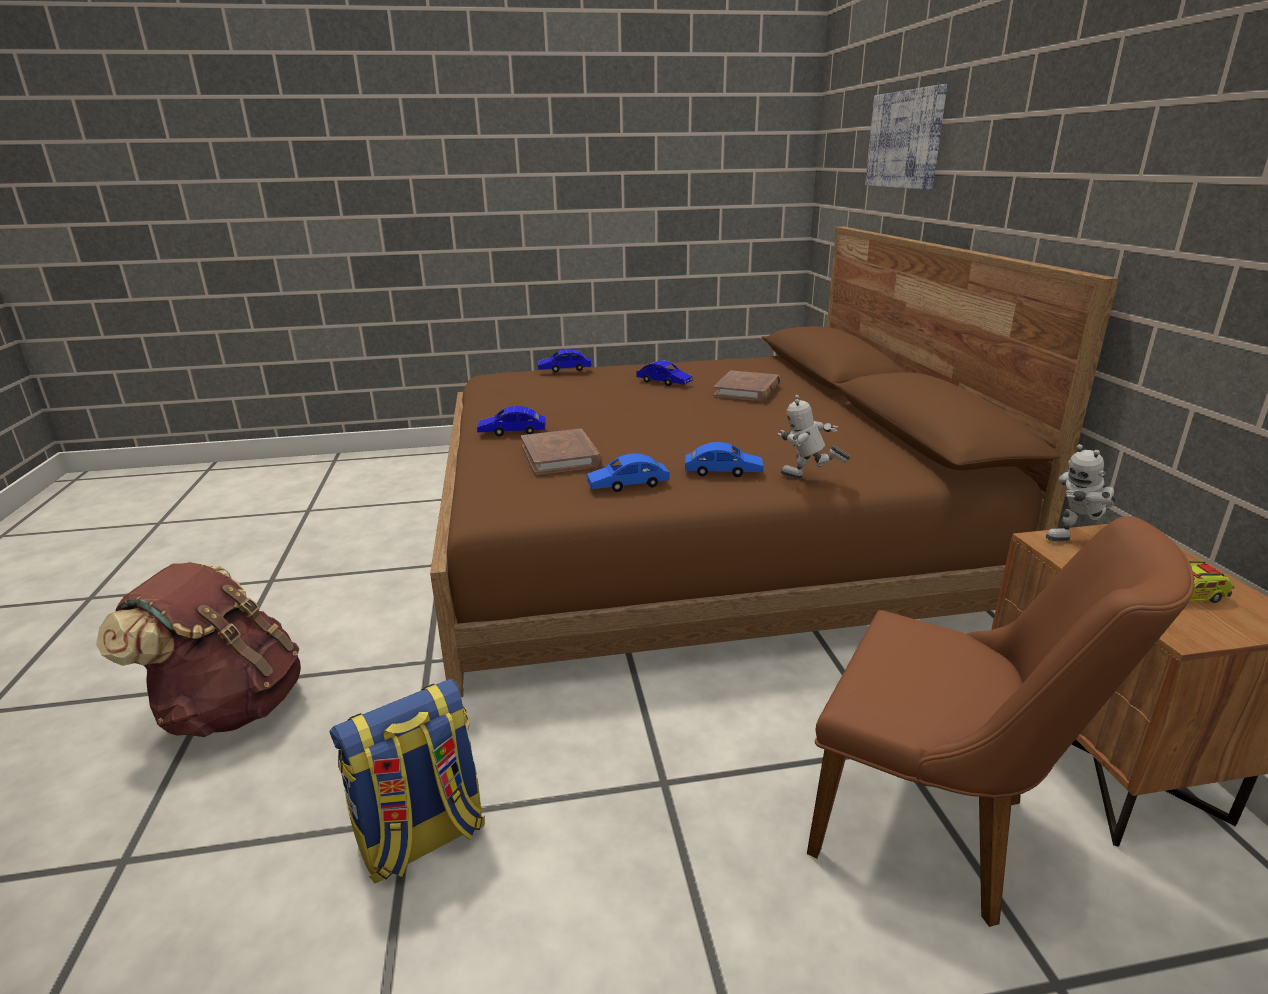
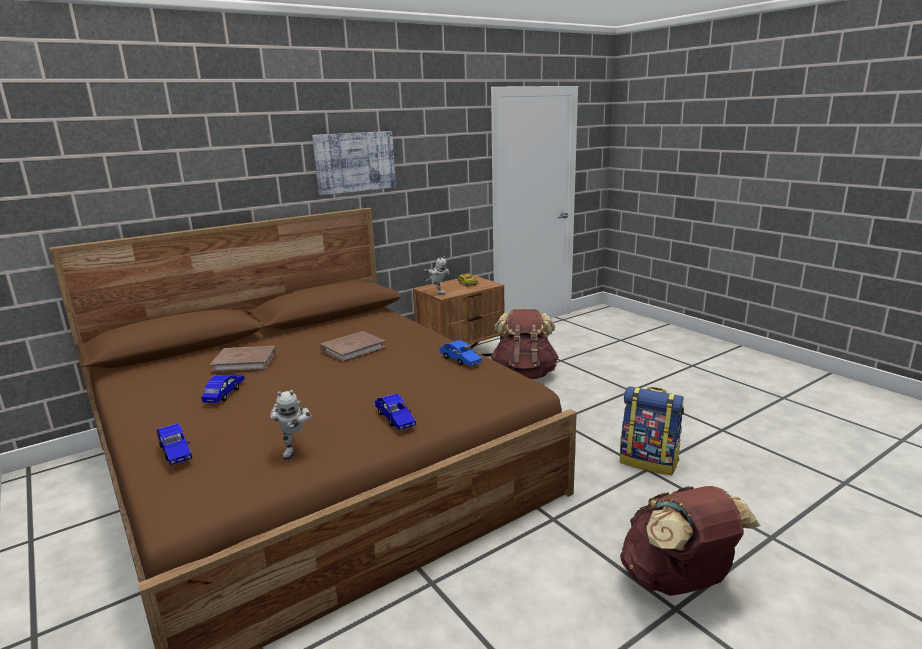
camera: 115 degrees left, 5 degrees down
(561, 456) = (433, 386): brown book -> brown book (353, 349)
(723, 472) = (421, 344): blue toy car -> none
(807, 480) = (416, 328): toy robot -> toy robot (295, 449)
(905, 139) = (138, 164): picture -> picture (355, 162)
(941, 831) = (524, 375): brown chair -> brown backpack

